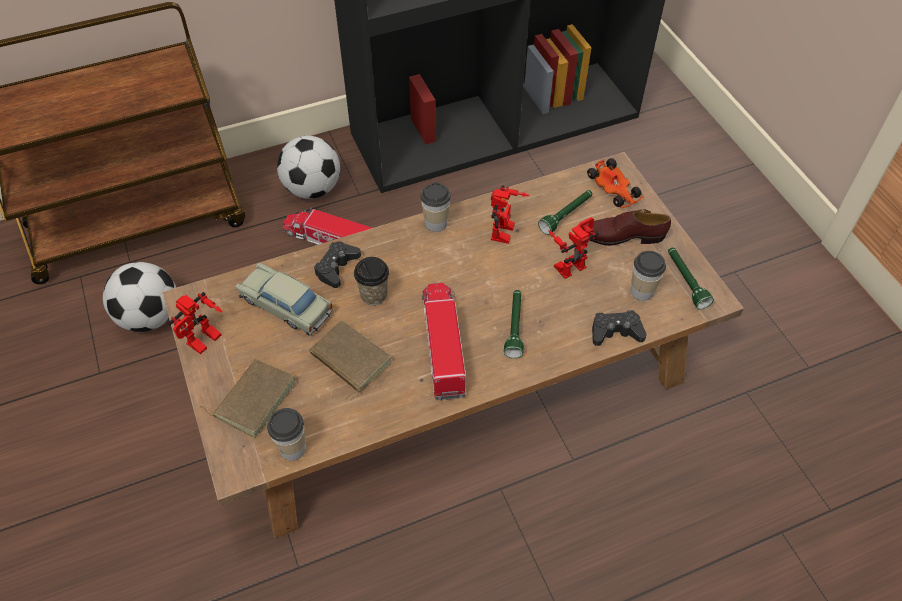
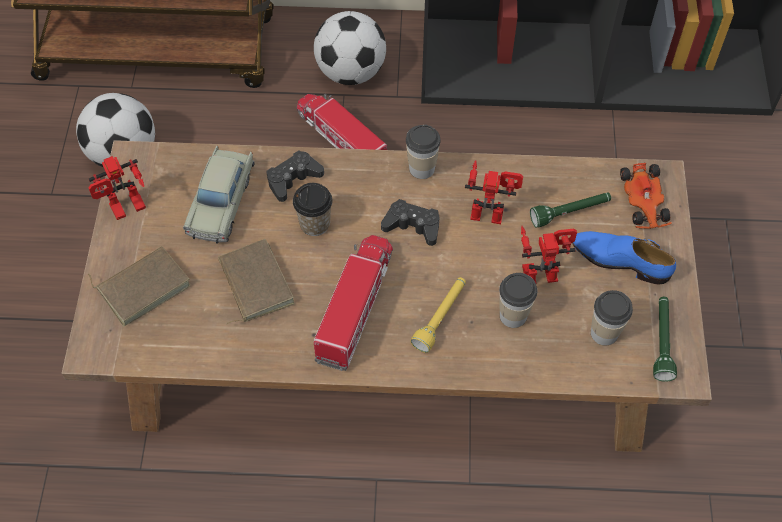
camera: 25 degrees right, 5 degrees up
(286, 306) = (222, 201): beige toy car -> beige toy car turned 135 degrees counterclockwise
(292, 448) = (153, 352): cup -> cup (513, 315)
(506, 234) = (490, 209): toy robot -> toy robot turned 120 degrees counterclockwise
(514, 327) = (441, 317): green flashlight -> yellow flashlight
(615, 332) = (547, 367): black game controller -> black game controller (412, 226)
(622, 236) = (620, 261): brown shoe -> blue shoe

